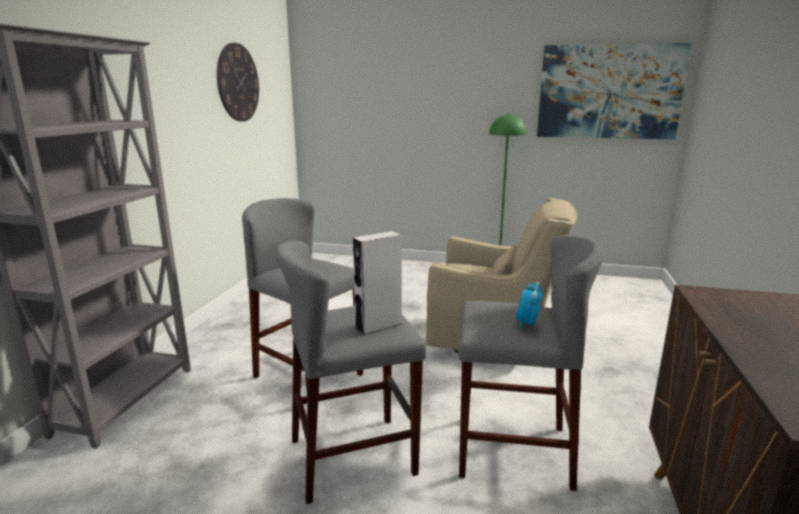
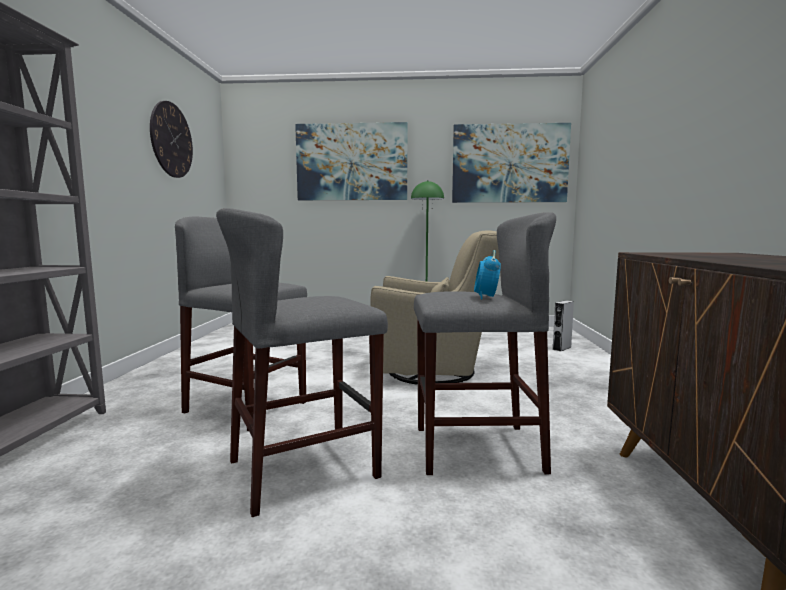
camera: 10 degrees left, 10 degrees down
(378, 326) = (333, 302): grey speaker -> grey speaker (561, 348)
(425, 88) = (352, 162): none -> picture

